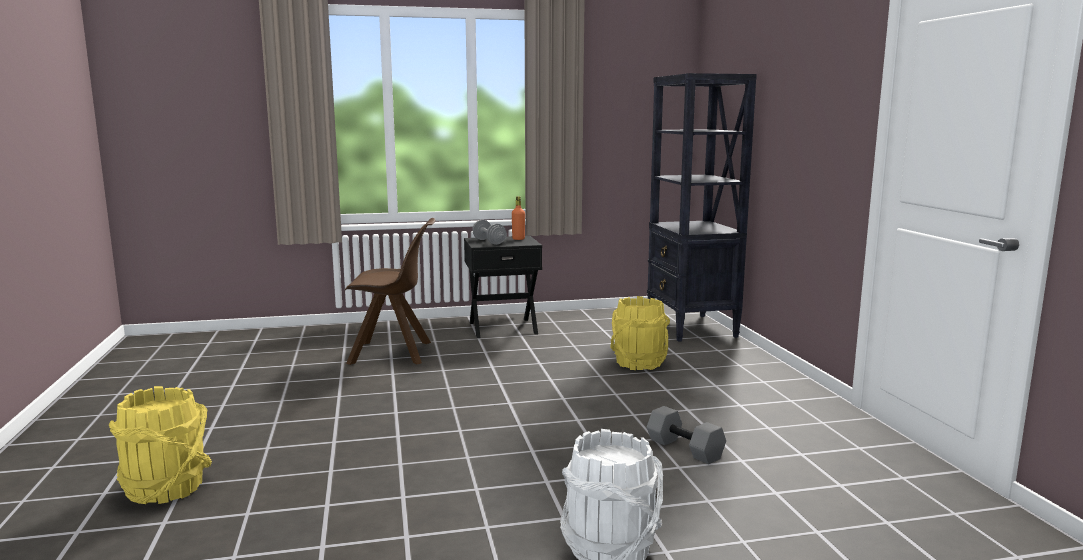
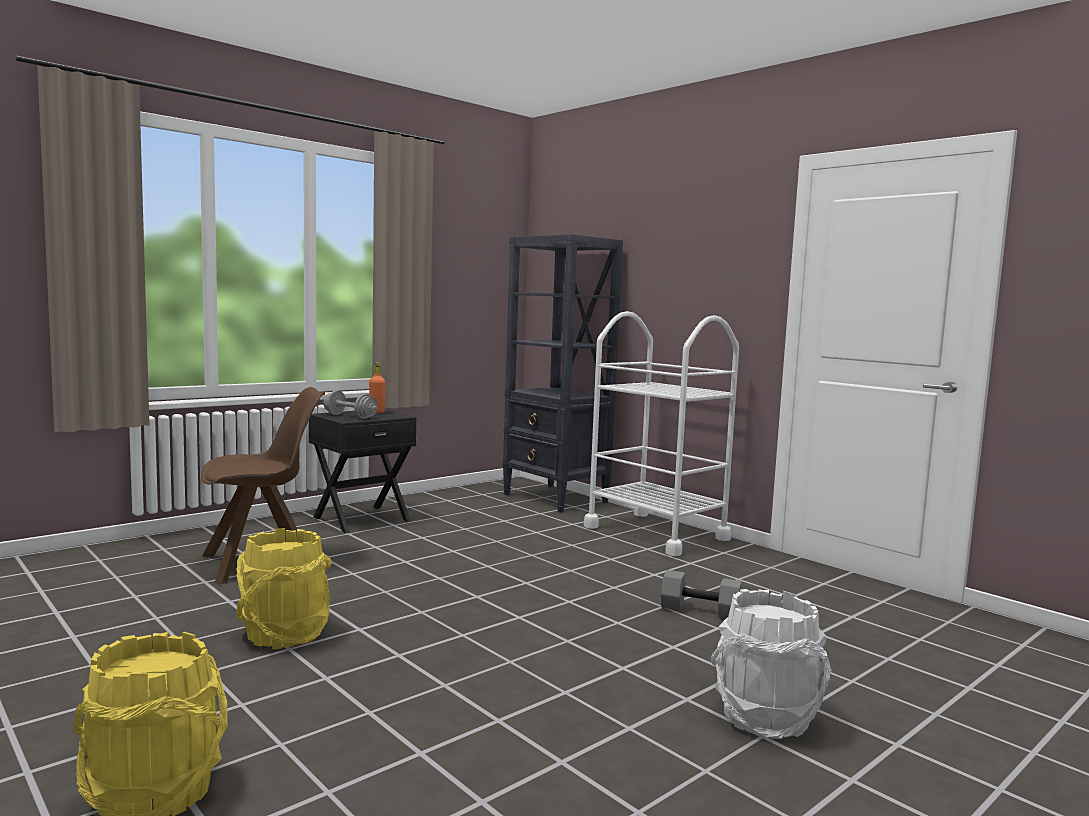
camera: 30 degrees left, 5 degrees down
(639, 363) = (553, 538): yellow bucket -> yellow bucket (285, 634)
(746, 372) = (656, 533): none -> white cart

